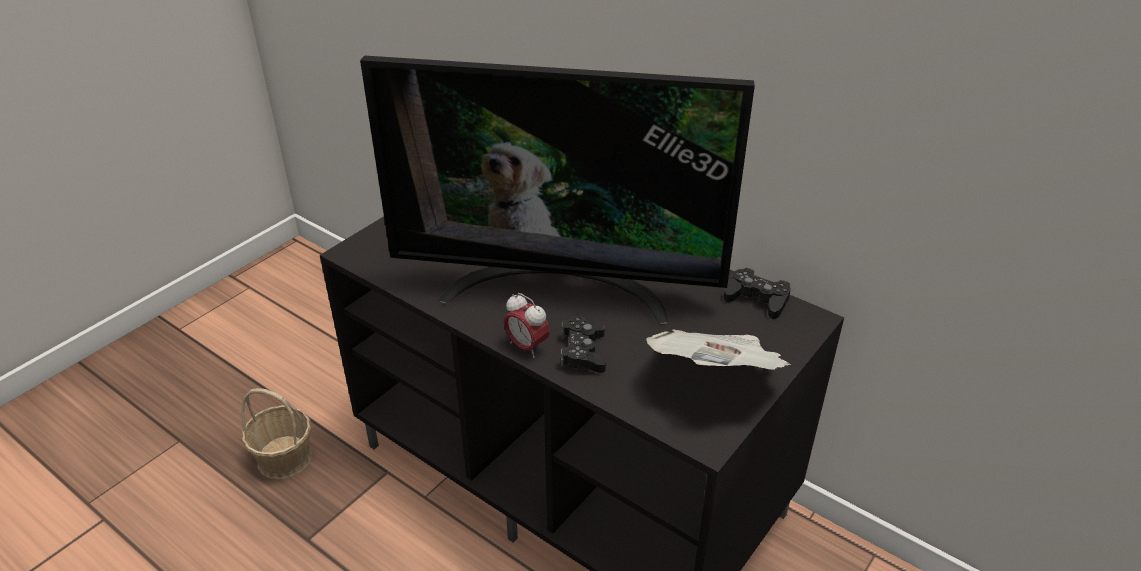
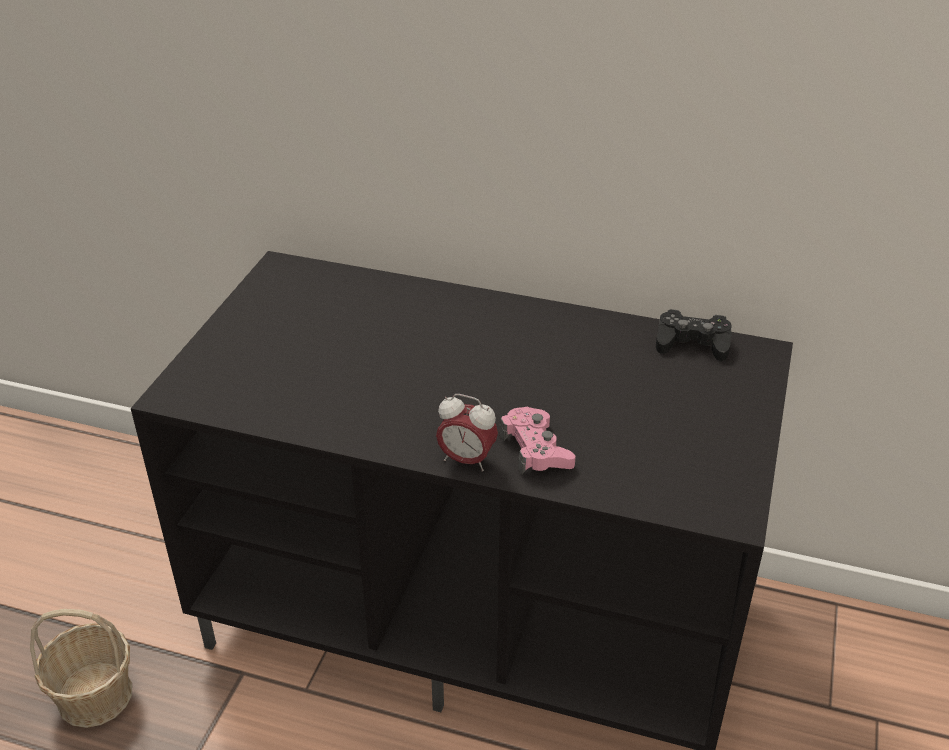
camera: 20 degrees left, 0 degrees up
(558, 287) = (462, 380): television -> none
(583, 352) = (536, 449): black game controller -> pink game controller
(716, 376) = (700, 440): newspaper -> none

